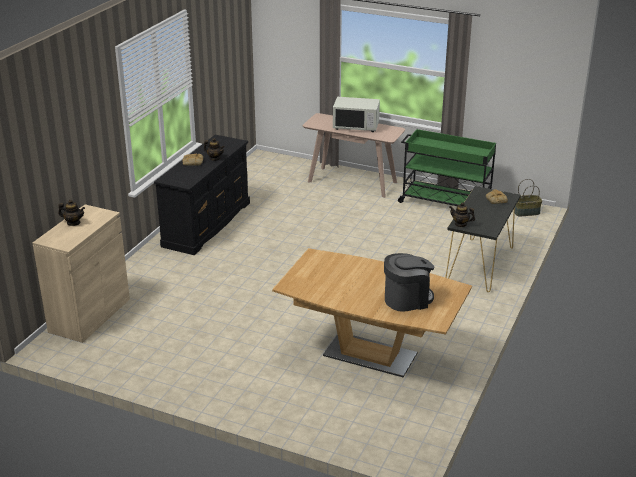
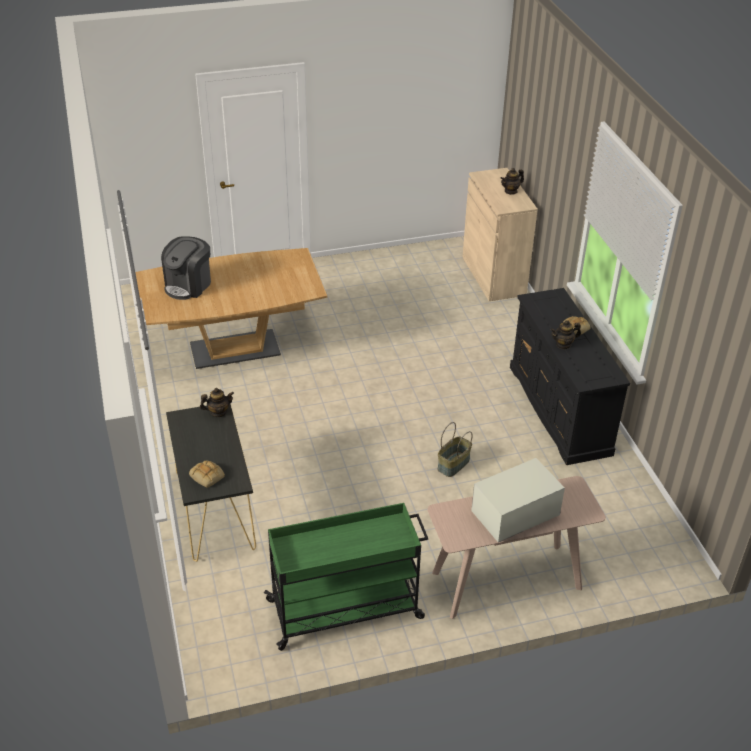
camera: 140 degrees right, 10 degrees up
(526, 212) = (219, 655): basket -> basket (453, 465)

